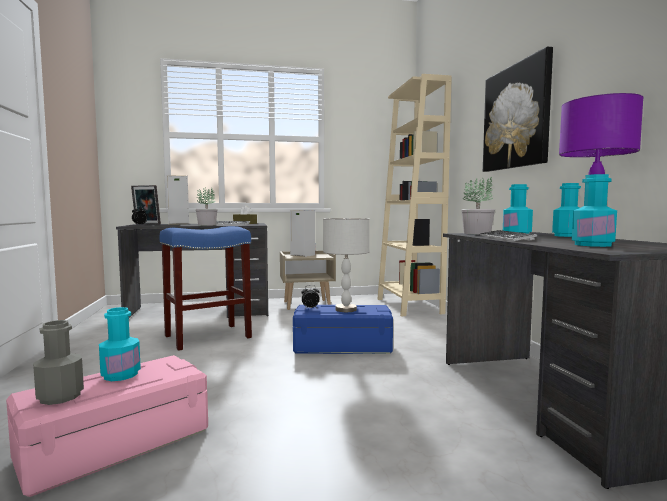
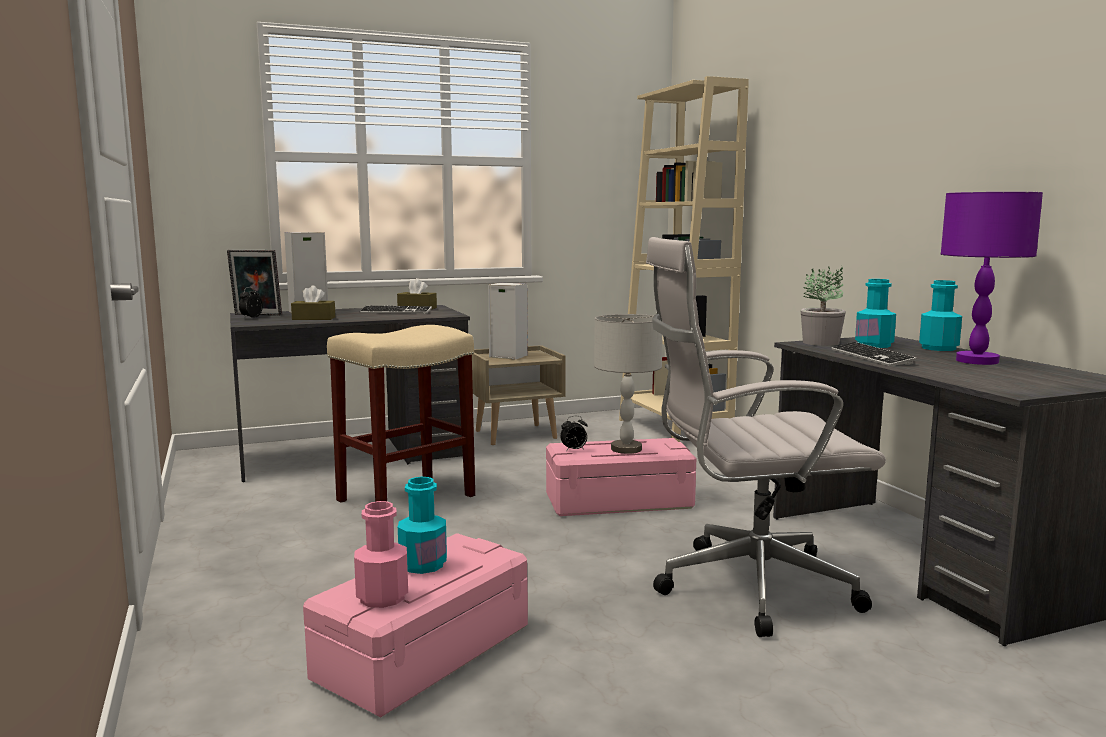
camera: 10 degrees left, 5 degrees up
(60, 396) = (382, 597): grey bottle -> pink bottle
(173, 225) = (314, 318): none -> brown tissue box
(207, 225) = (370, 316): potted plant -> none
(207, 337) = (405, 499): blue stool -> beige stool
(343, 346) = (619, 501): blue storage box -> pink storage box
(396, 414) = (746, 588): none -> white office chair
(517, 117) = (860, 167): picture -> none
(592, 245) = (987, 376): turquoise bottle -> none

